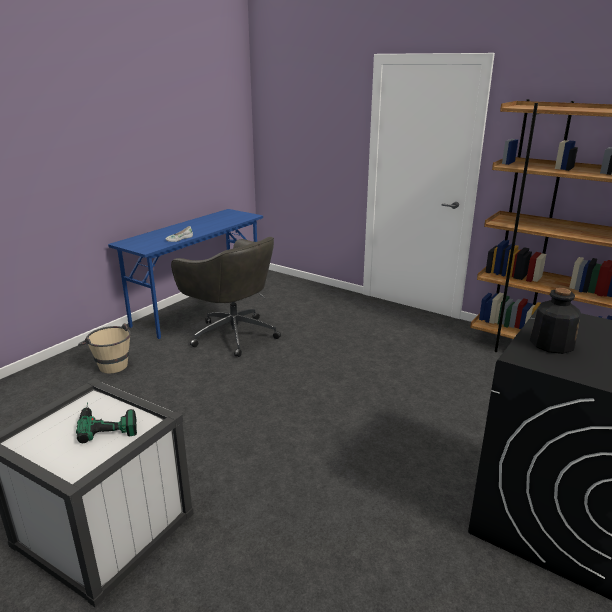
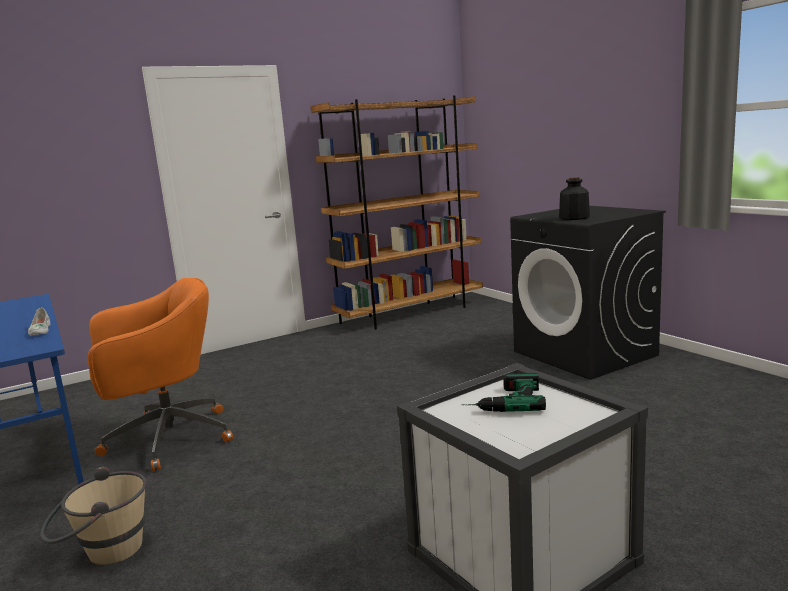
camera: 65 degrees left, 10 degrees down
(232, 334) = (165, 439): grey office chair -> orange office chair

